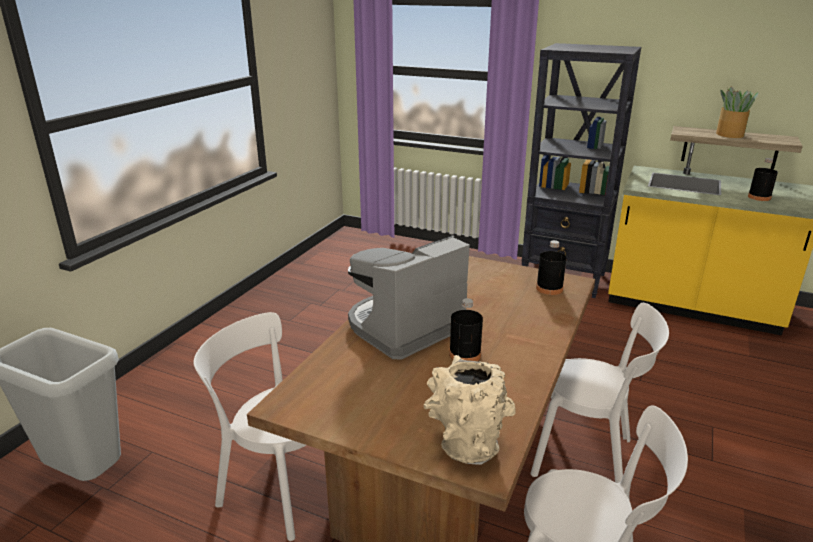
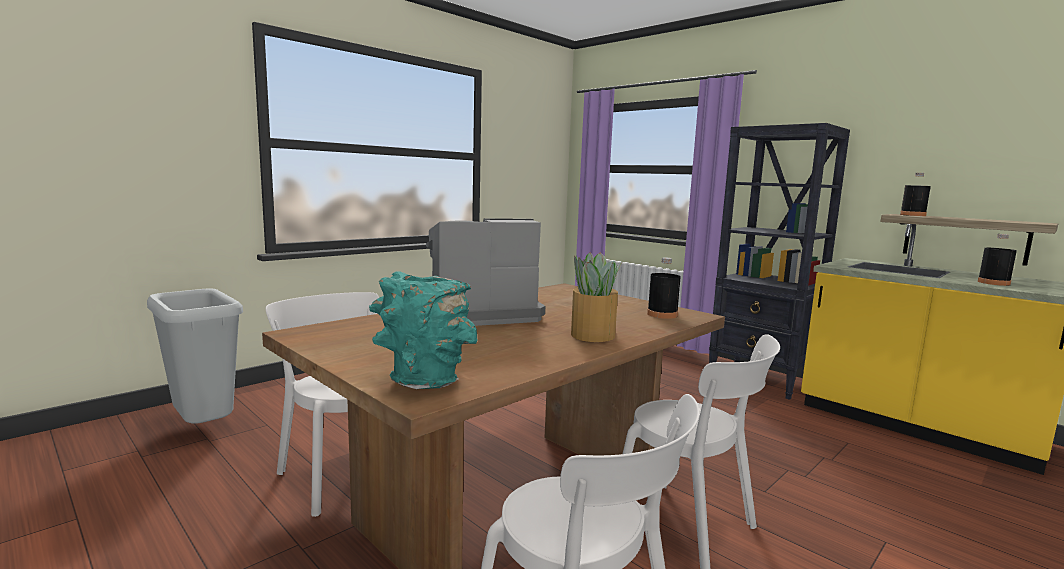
camera: 20 degrees right, 15 degrees down
(464, 446) = (423, 380): beige vase -> turquoise vase
(465, 354) = (512, 334): black bottle -> black bottle (912, 215)
(730, 134) = (959, 218): potted plant -> potted plant (592, 335)

